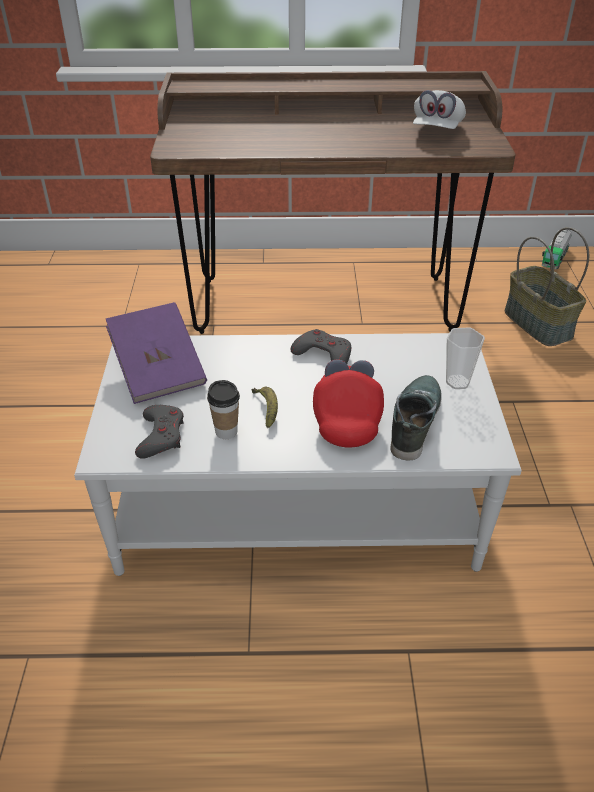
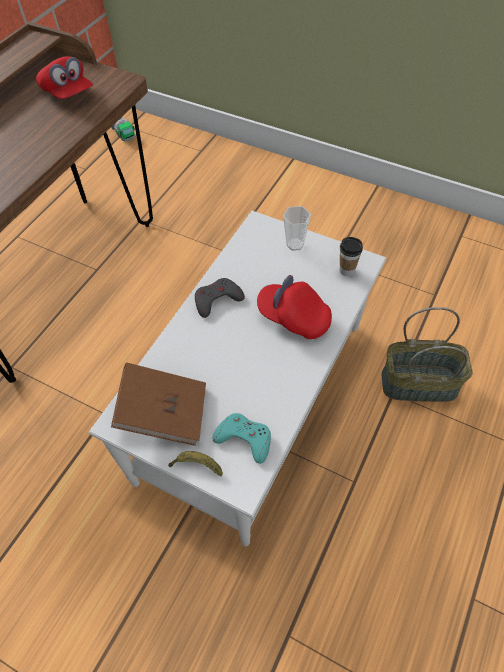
camera: 60 degrees left, 15 degrees up
(159, 371) = (164, 413): purple book -> brown book
(161, 435) = (244, 439): grey game controller -> turquoise game controller
(226, 431) = (265, 394): cup -> cup (347, 270)
(266, 409) = (256, 360): banana -> banana (196, 466)
(413, 421) = (318, 285): shoe -> none
(436, 131) = (67, 93): white cap -> red cap
(539, 324) = (179, 179): basket -> basket (419, 382)

